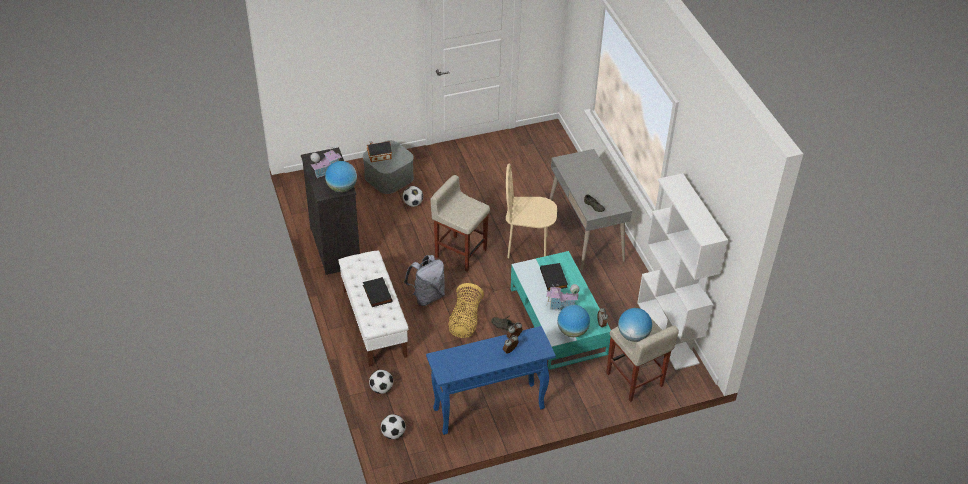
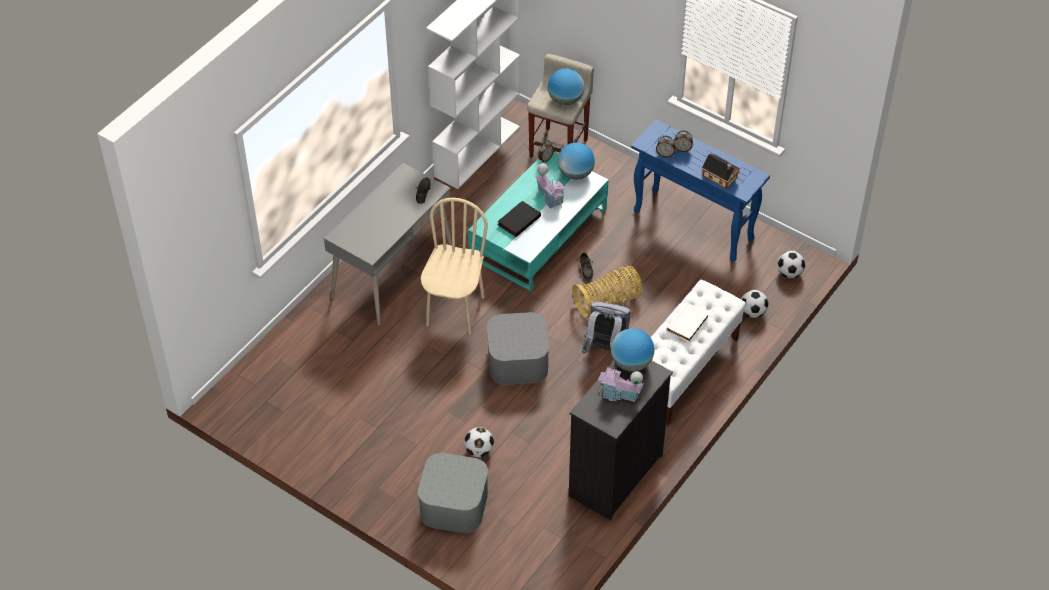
camera: 125 degrees left, 5 degrees up
(376, 293) = (688, 324): black book -> white book
(378, 156) = (461, 490): toy house -> toy house (720, 177)
(460, 253) = (517, 361): beige stool -> grey storage box
(527, 246) = (454, 311): beige chair -> beige chair turned 135 degrees counterclockwise

